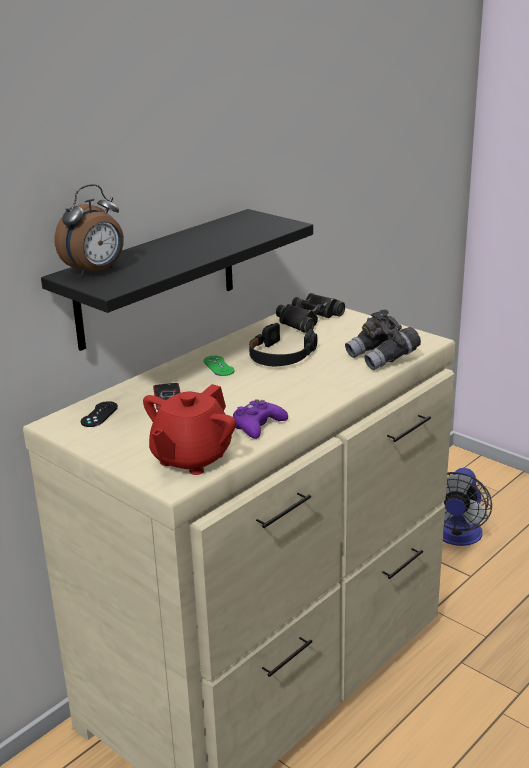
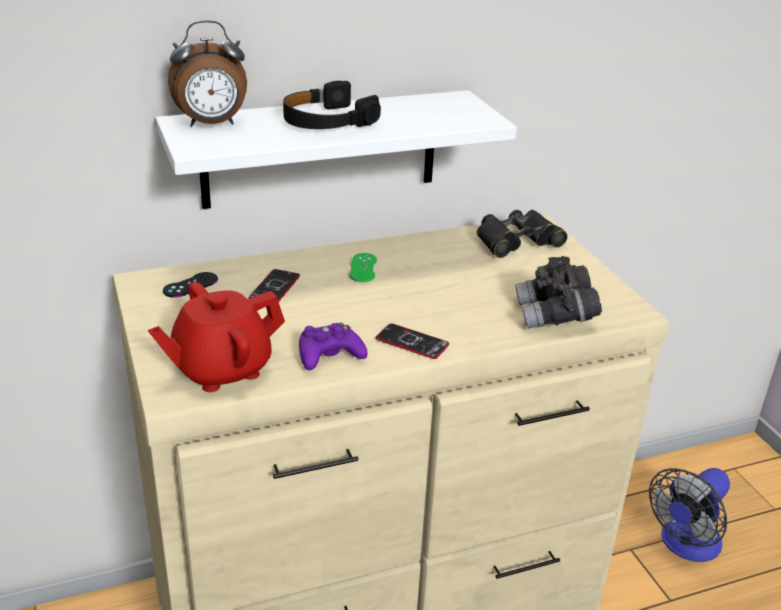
camera: 25 degrees right, 5 degrees up
(156, 279) = (321, 149): black shelf -> white shelf
(280, 356) = (440, 276): black headphones -> black headphones (327, 121)
(306, 401) = (412, 342): none -> phone

